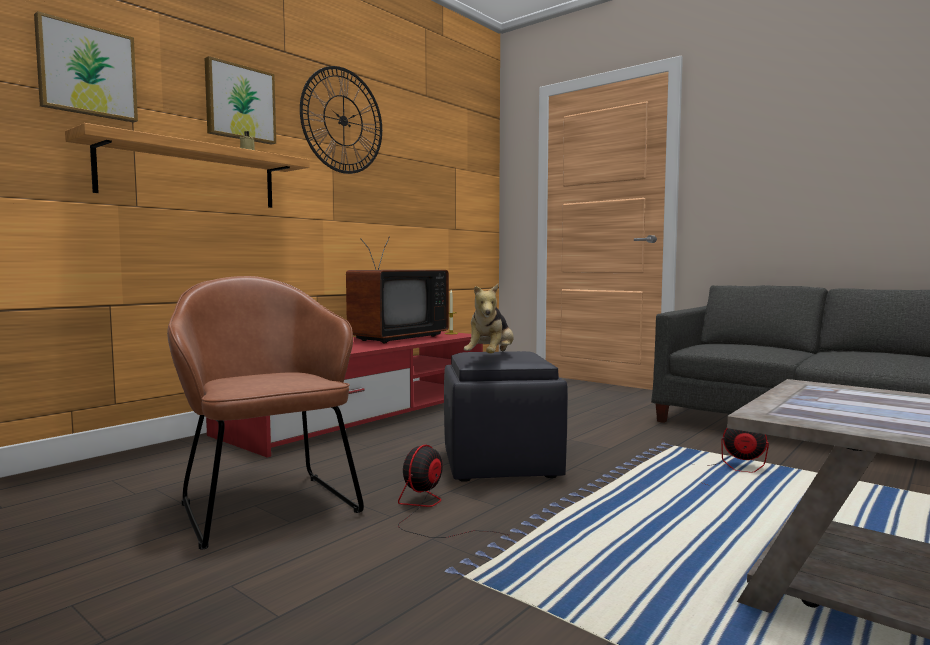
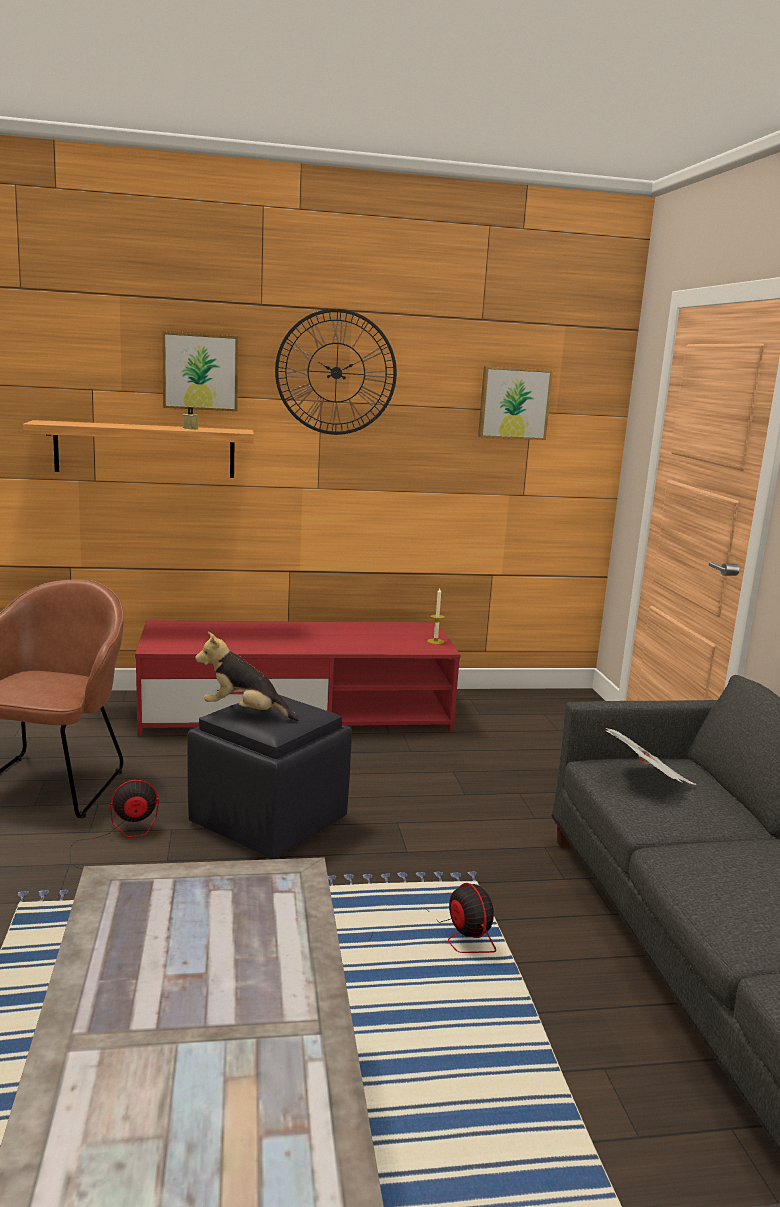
camera: 40 degrees right, 10 degrees up
(86, 71) = (51, 365): picture -> picture (514, 403)
(393, 338) = (353, 635): television -> none
(491, 358) = (245, 713): plush toy -> plush toy turned 45 degrees clockwise
(727, 347) = (646, 780): none -> newspaper

